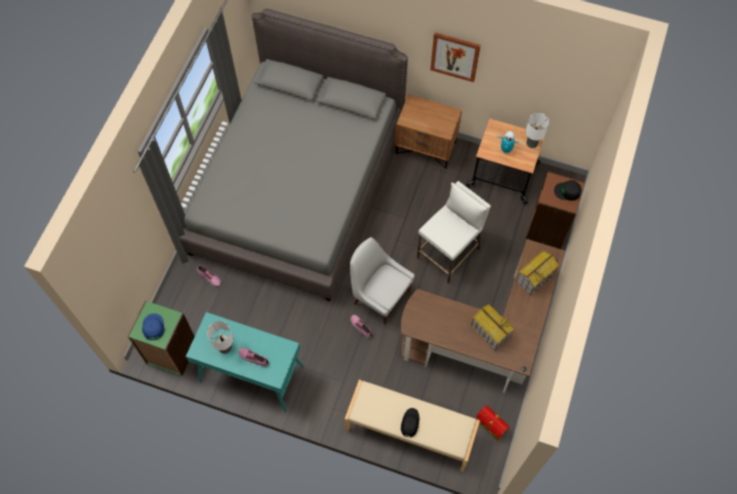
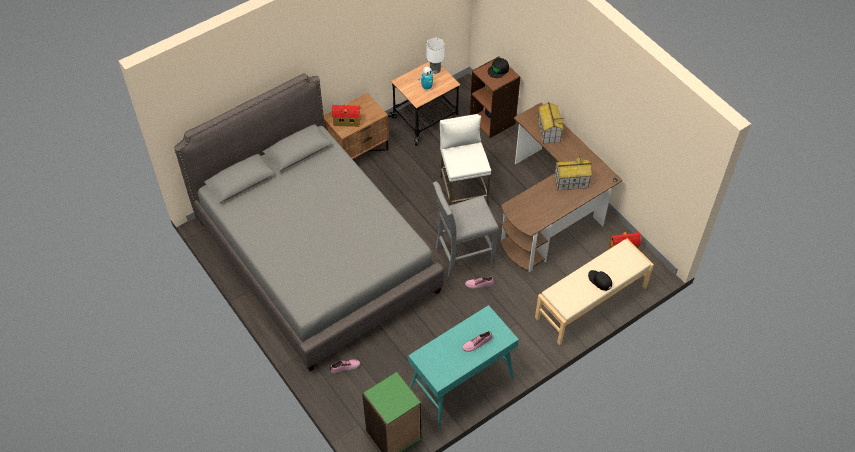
camera: 55 degrees left, 10 degrees down
(153, 327) = (393, 400): blue cap -> none
(225, 347) = (451, 358): table lamp -> none
(380, 296) = (463, 256): white chair -> grey stool
(417, 115) = (346, 121): none -> toy house
(455, 56) = (350, 45): picture -> none

